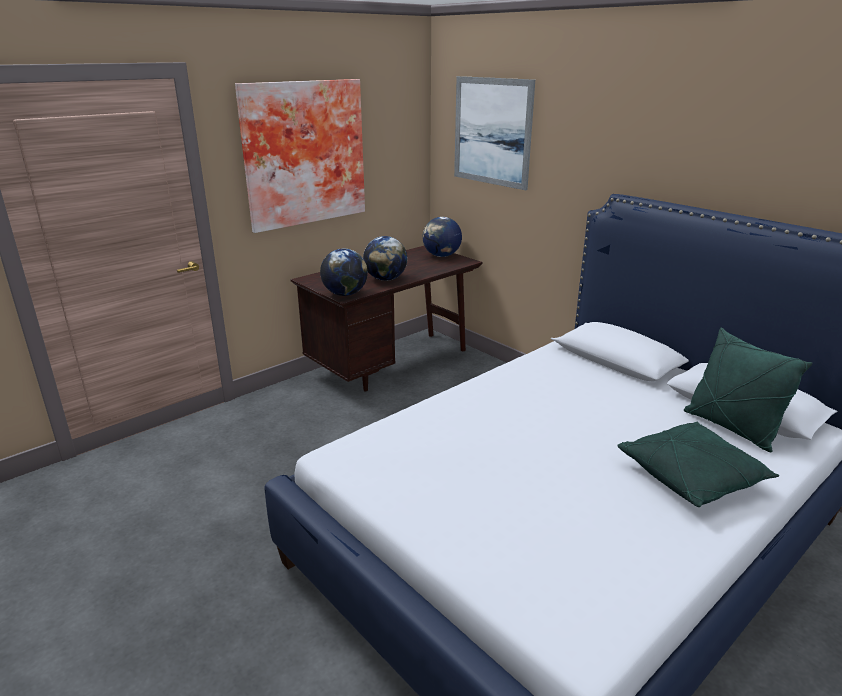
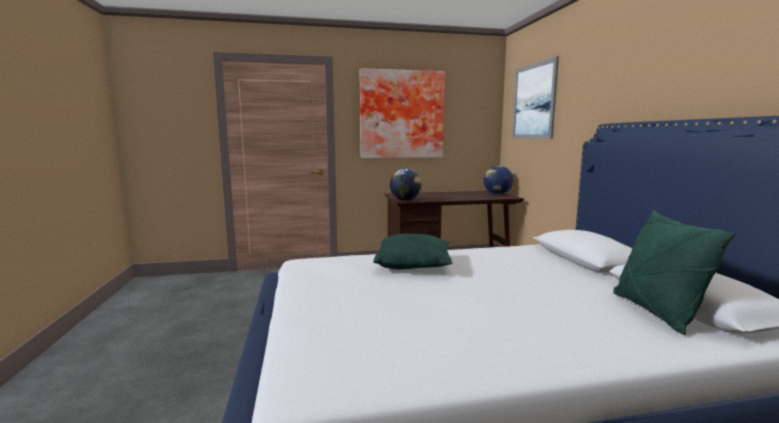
camera: 30 degrees right, 15 degrees down
(386, 279) = (441, 198): globe -> none
(691, 477) = (563, 329): green pillow -> green pillow (413, 265)

